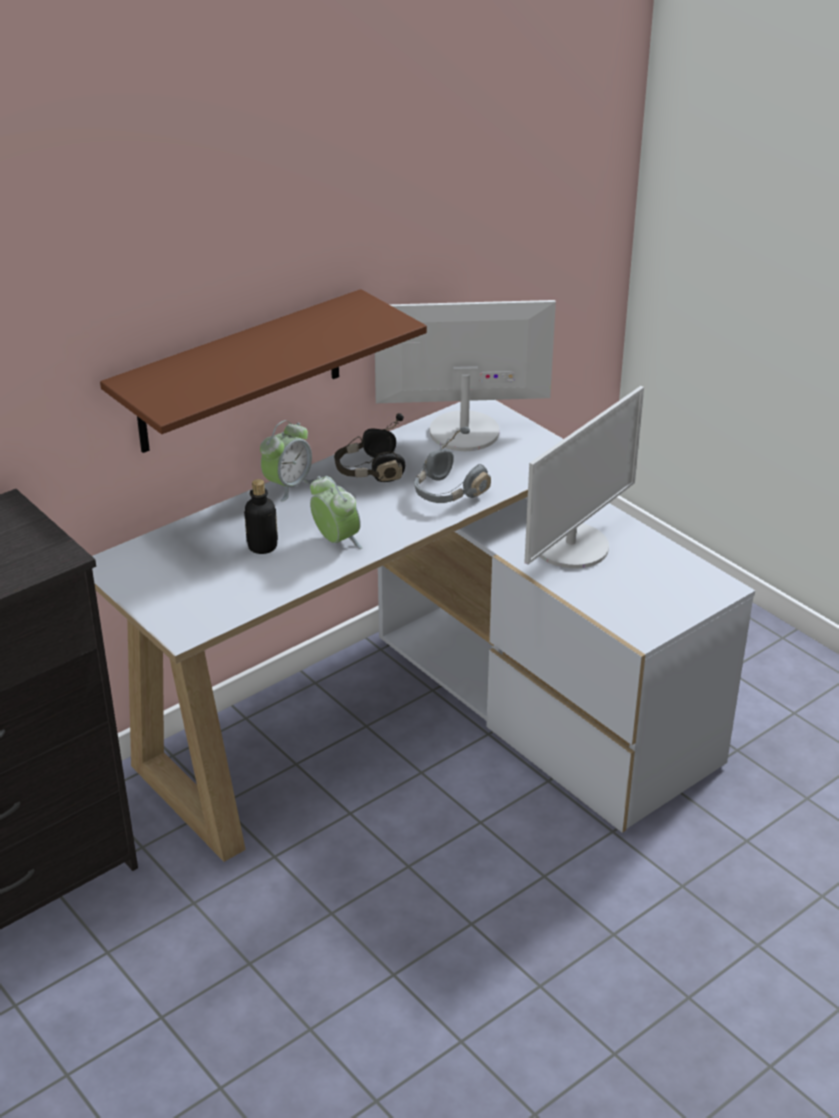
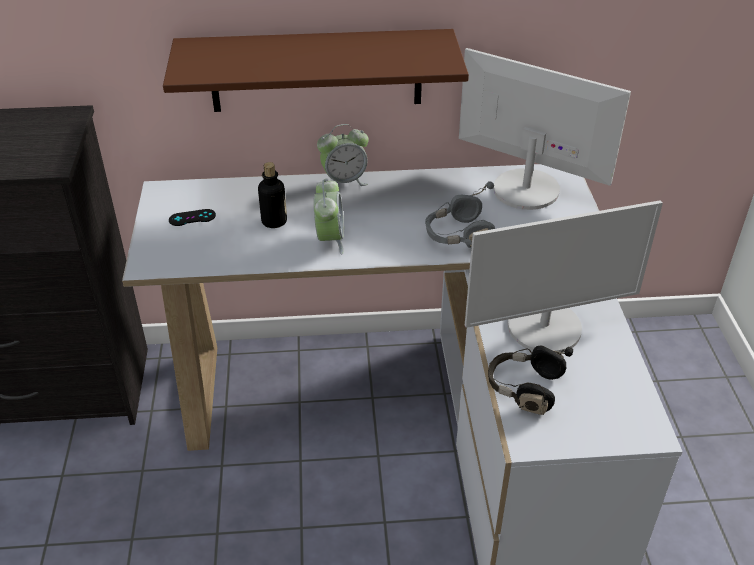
camera: 35 degrees right, 5 degrees up
(174, 575) = (192, 218): none -> black game controller
(370, 471) = (417, 193): black headphones -> black headphones (524, 388)

